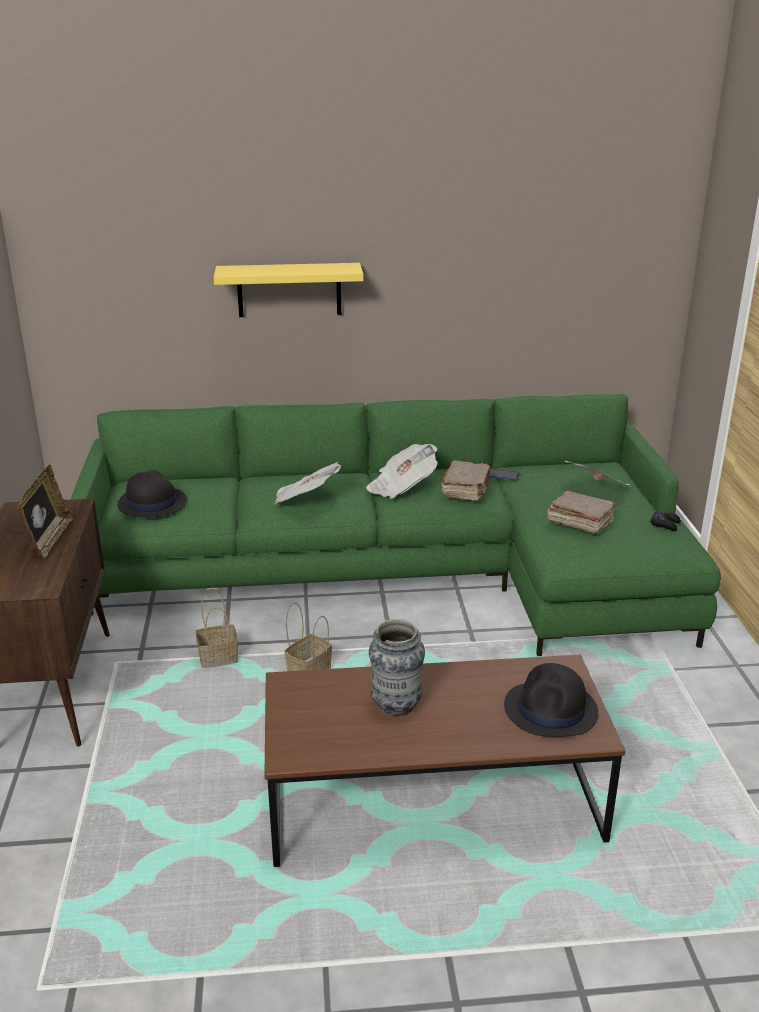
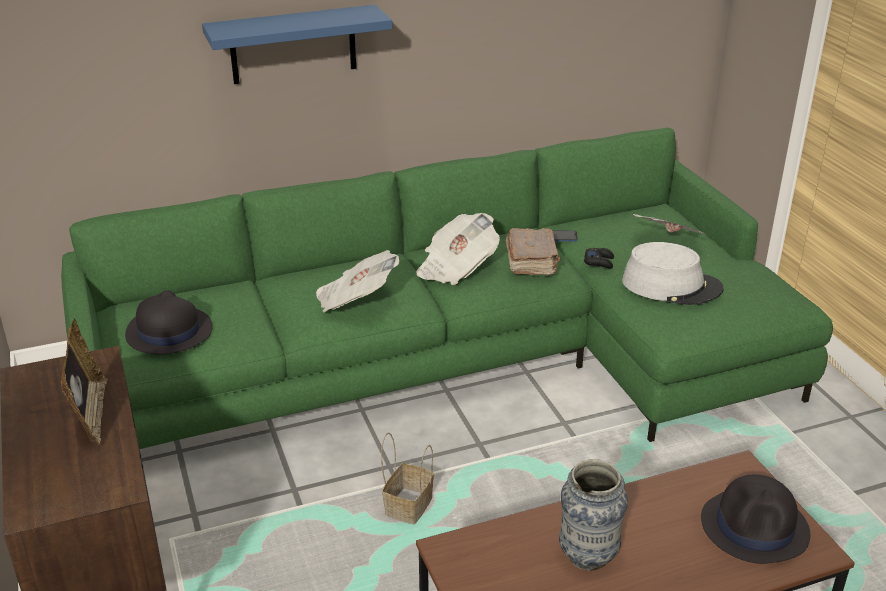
camera: 15 degrees left, 5 degrees up
(219, 657) = (295, 509): basket -> none
(289, 290) = (293, 45): yellow shelf -> blue shelf
(579, 522) = (671, 285): brown book -> grey hat
(665, 524) = (758, 275): black game controller -> black game controller (599, 261)

